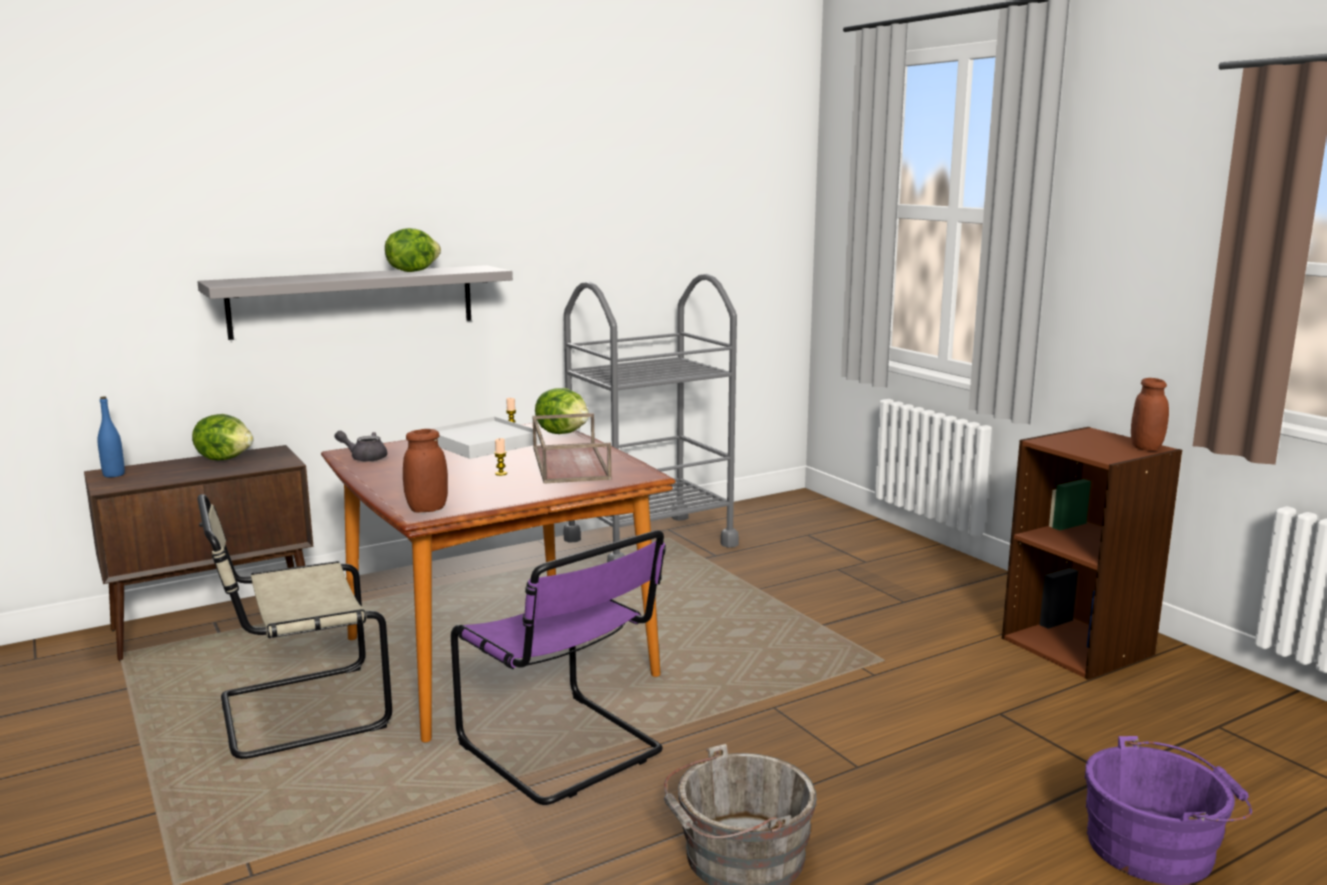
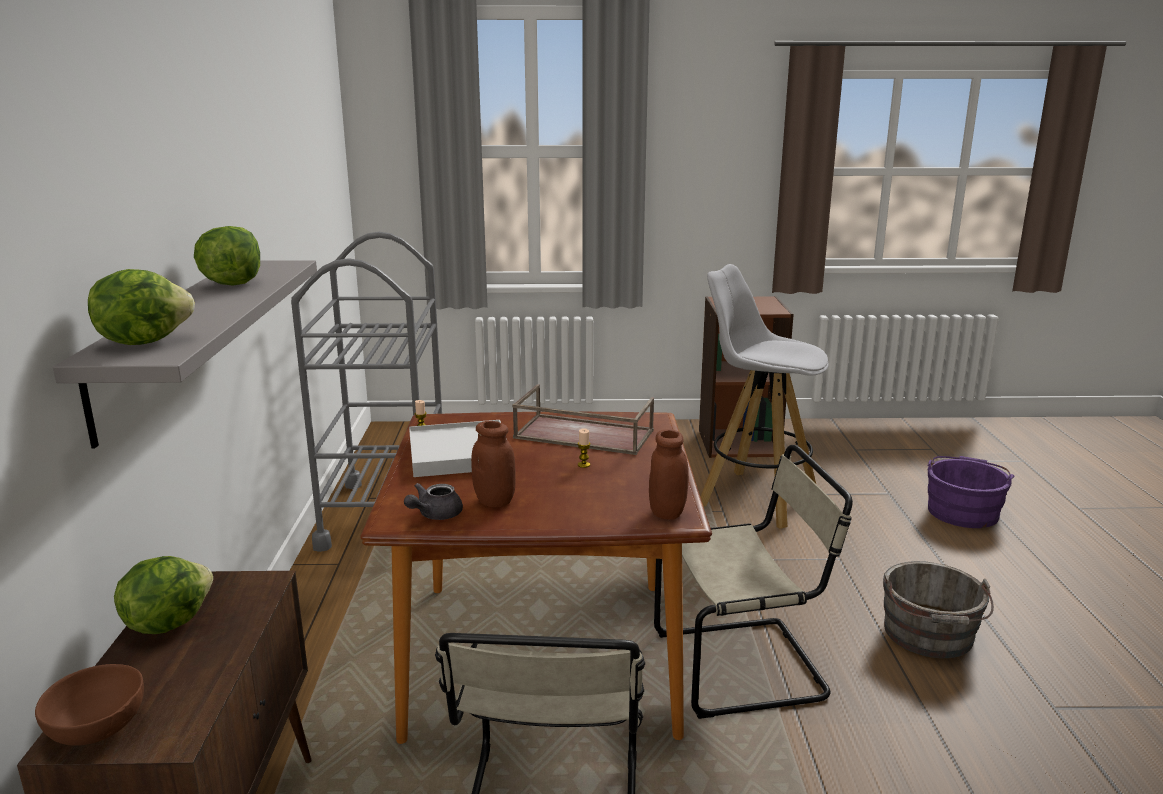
camera: 60 degrees left, 5 degrees up
(114, 475) = (99, 731): blue bottle -> brown bowl
(563, 433) = (474, 418): lettuce -> lettuce (144, 341)
(565, 750) = (745, 666): purple chair -> beige chair
(937, 686) = (756, 498): none -> white stool
(1146, 447) = (766, 300): brown jar -> brown jar (494, 501)

